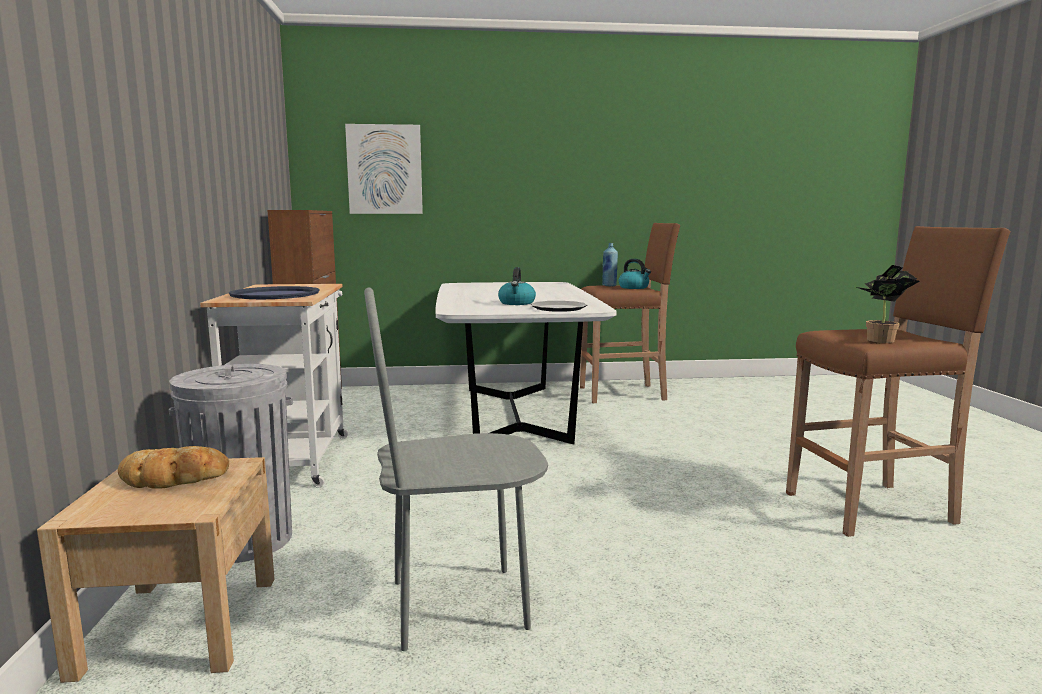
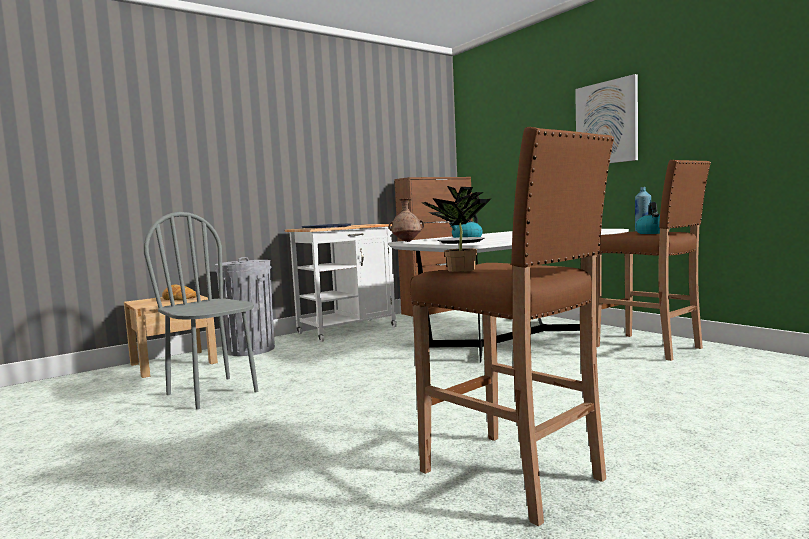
camera: 60 degrees right, 5 degrees down
(385, 169) = (502, 142): picture -> picture (606, 123)
(466, 311) = (407, 241): none -> brown vase

